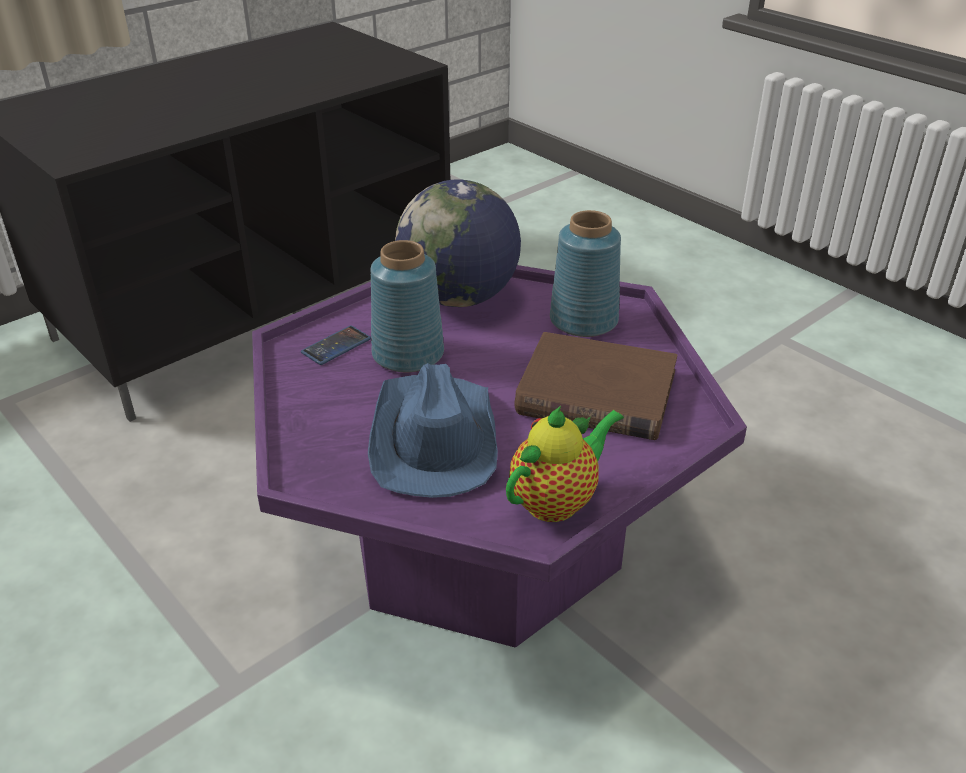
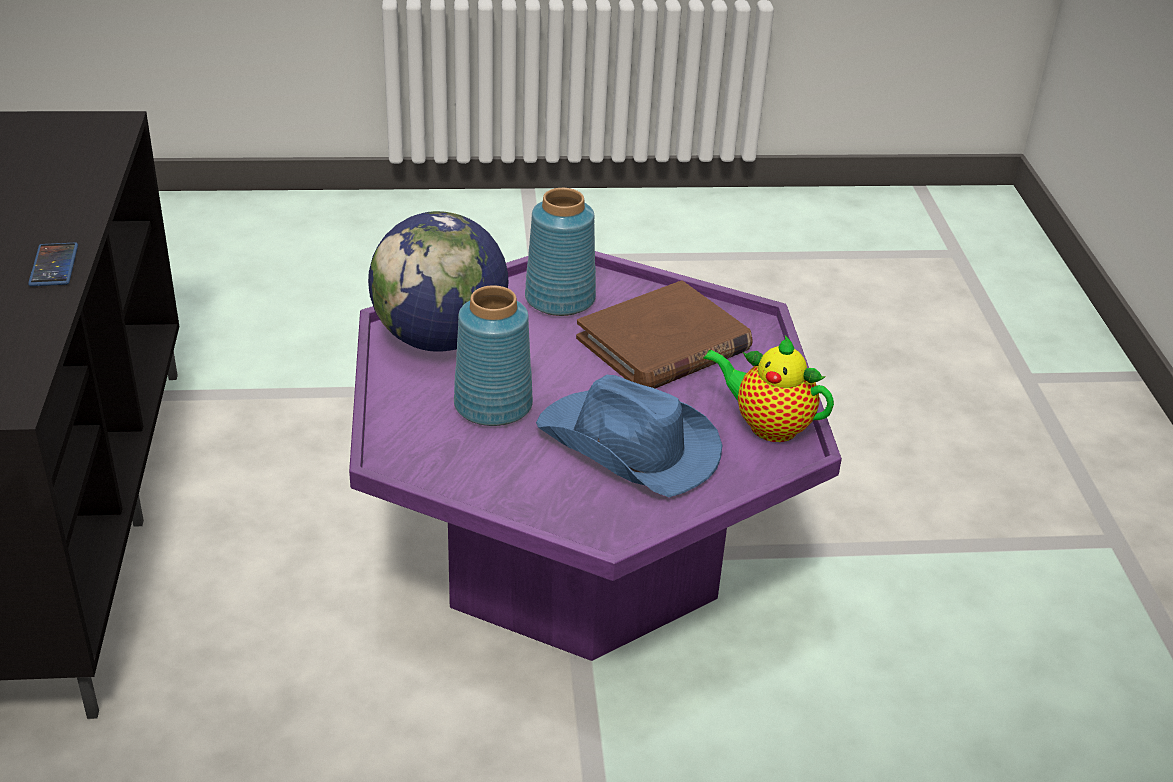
camera: 55 degrees left, 0 degrees up
(336, 346) = (427, 437): phone -> phone (54, 265)
(557, 500) = (767, 425): teapot -> teapot turned 60 degrees counterclockwise

